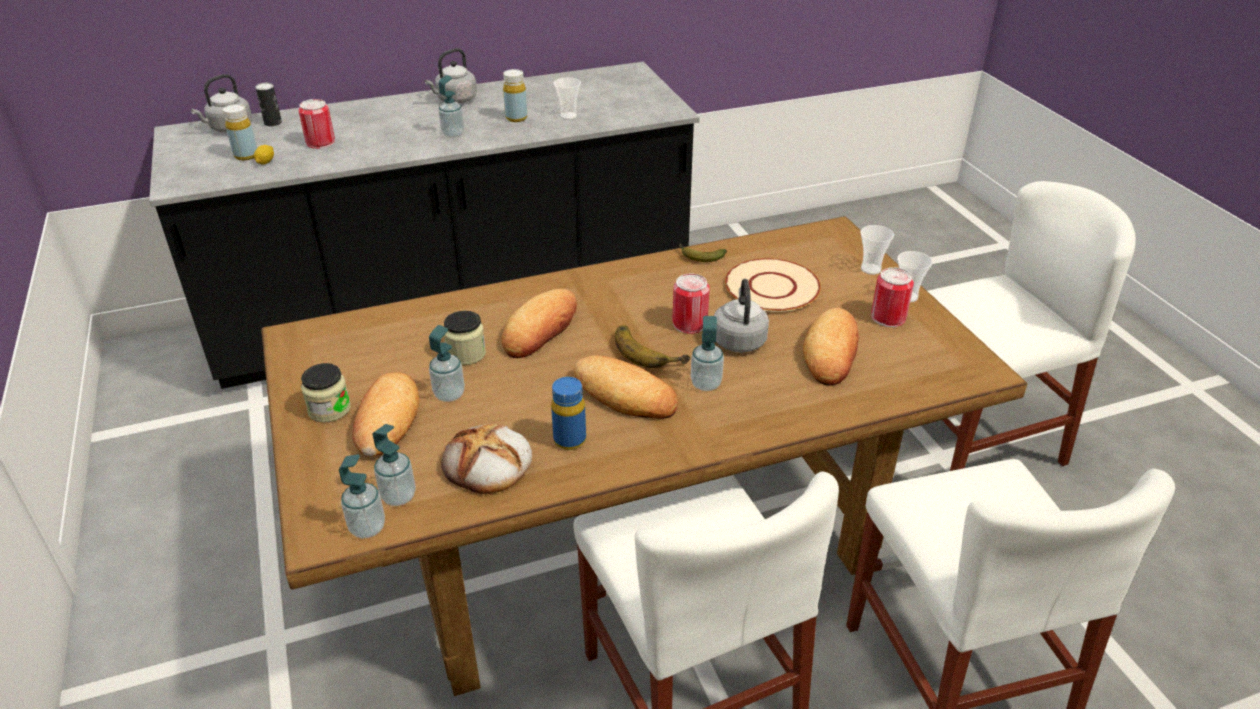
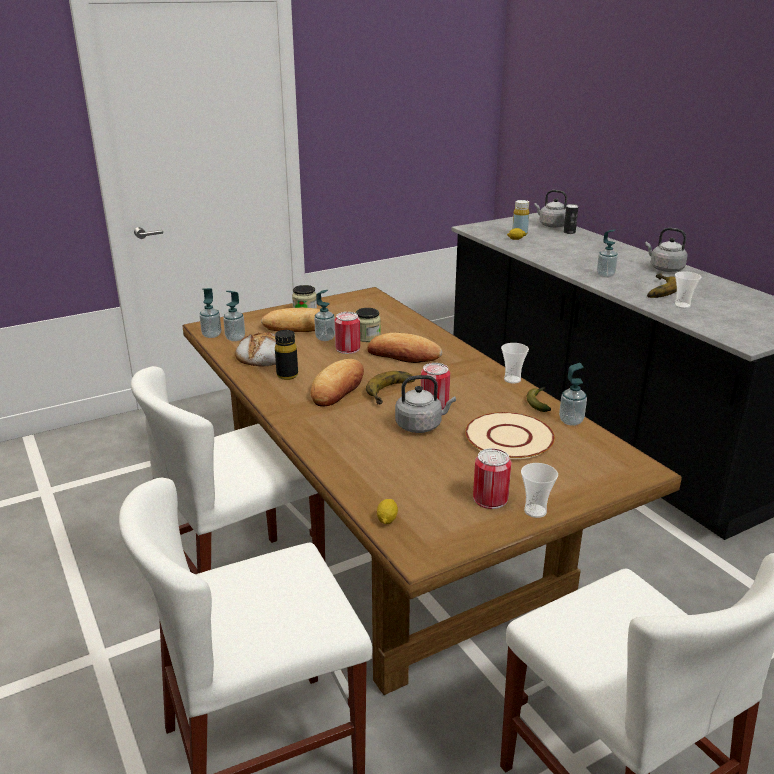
camera: 80 degrees right, 10 degrees down
(320, 142) = (554, 246): can -> can (347, 348)
(516, 118) = (656, 289): yellow bottle -> banana
(569, 440) = (287, 375): blue bottle -> black bottle
(706, 384) = (358, 415): soap dispenser -> soap dispenser (571, 421)
(831, 352) = (419, 468): bread -> none
(870, 269) = (576, 490): cup -> cup (512, 379)
(929, 384) = (387, 519): none -> lemon

